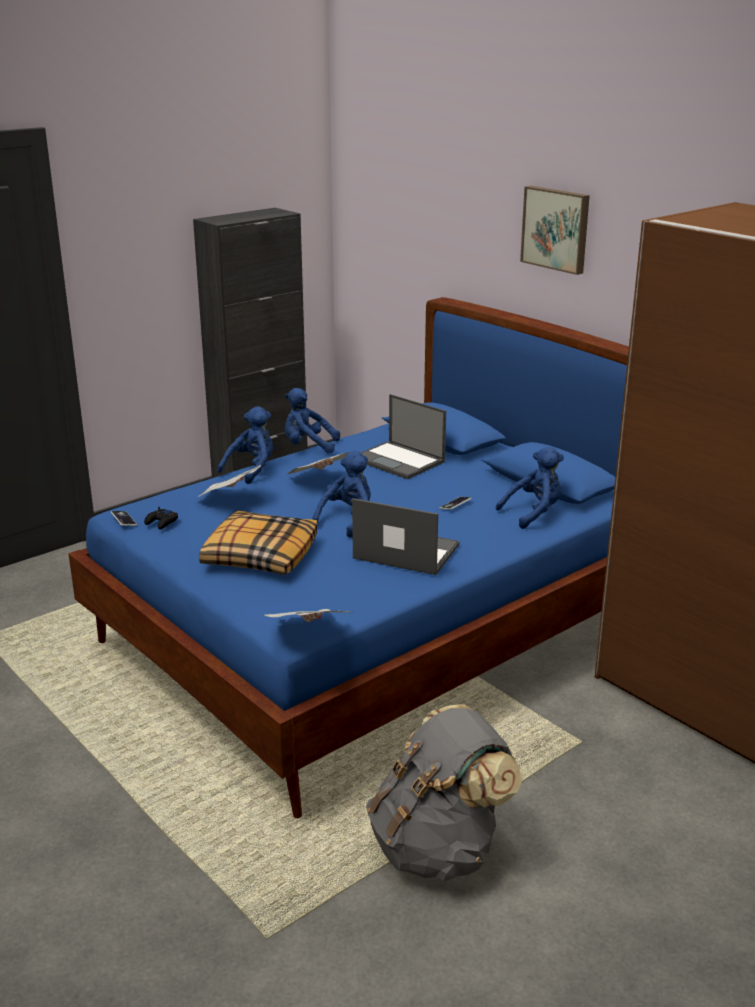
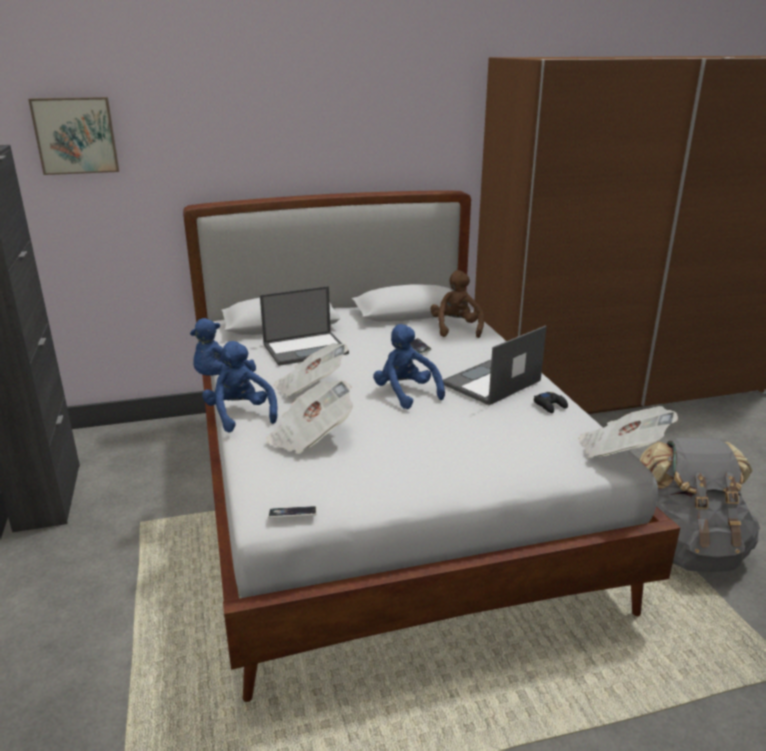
camera: 65 degrees left, 0 degrees up
(161, 522) = (329, 488): black game controller -> black game controller (550, 405)
(260, 555) = (450, 447): pillow -> none
(378, 634) = (384, 497): blue bed -> white bed
(534, 513) = (456, 328): blue plush toy -> brown plush toy
(556, 229) = (316, 110): picture -> picture (76, 135)

